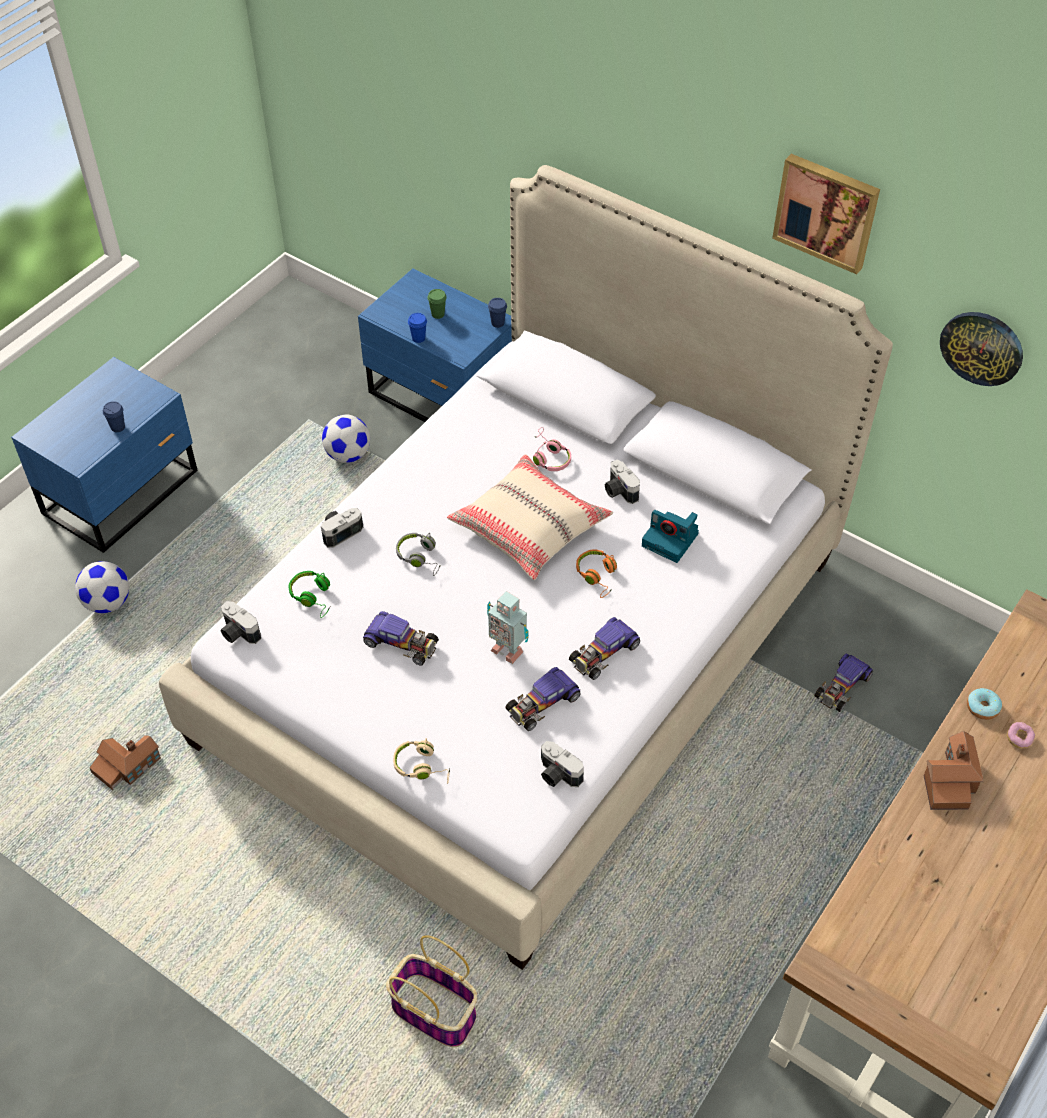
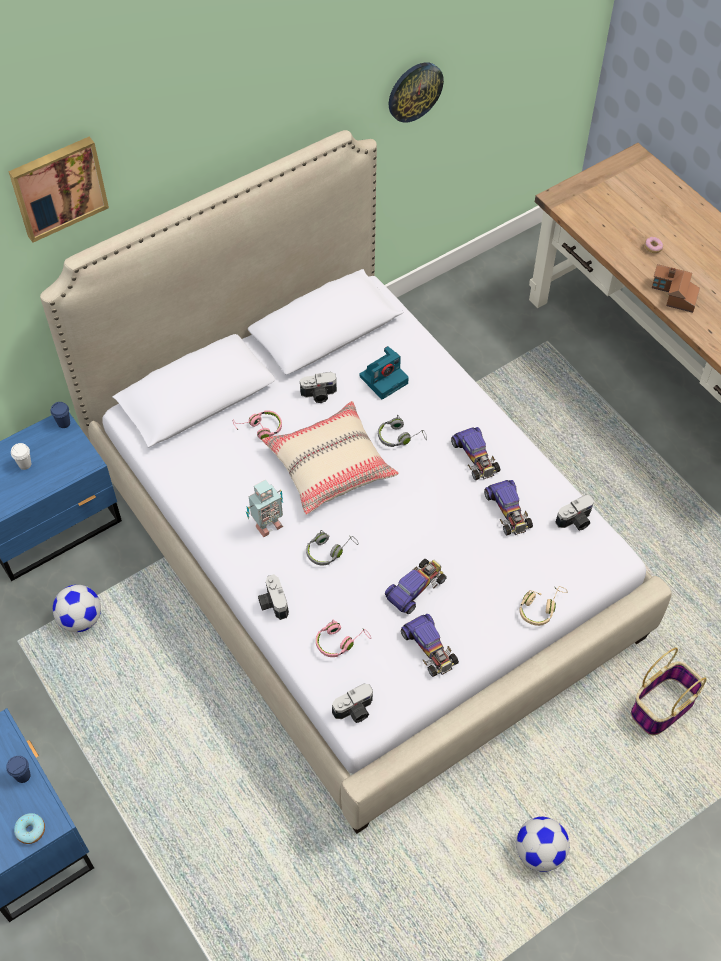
camera: 70 degrees left, 5 degrees up
(107, 602) = (160, 875): football -> football (539, 852)
(127, 766) = (360, 893): toy house -> none
(313, 597) = (340, 641): green headphones -> pink headphones
(418, 338) = (47, 488): blue cup -> none
(438, 314) = (25, 464): green cup -> white cup
(507, 649) = (447, 518): toy robot -> toy robot (267, 525)
(598, 576) = (400, 436): orange headphones -> grey headphones
(827, 211) = (290, 94): picture -> picture (58, 187)
(842, 686) = (476, 362): toy car -> toy car (429, 648)
(982, 707) = (623, 255): donut -> donut (31, 830)

